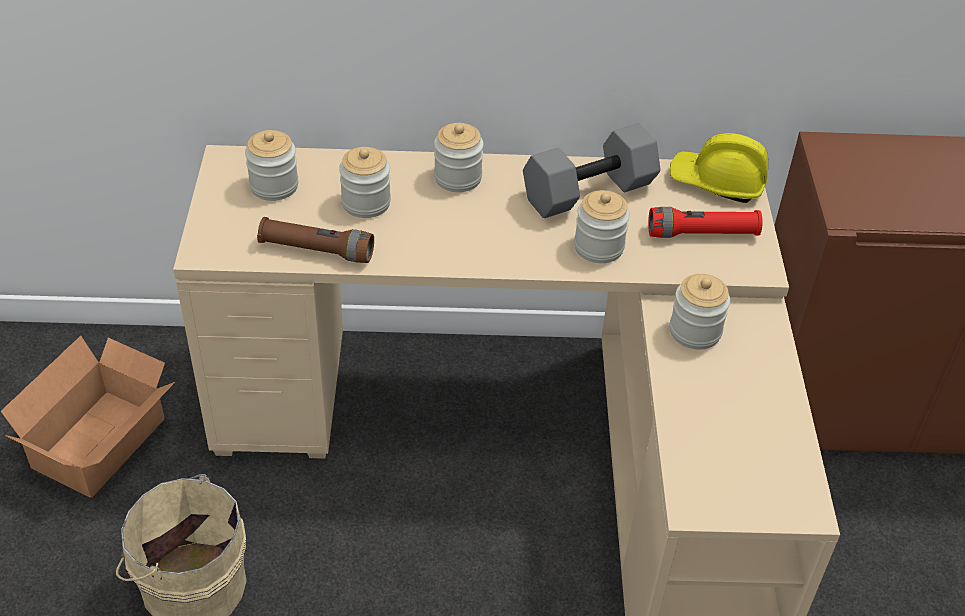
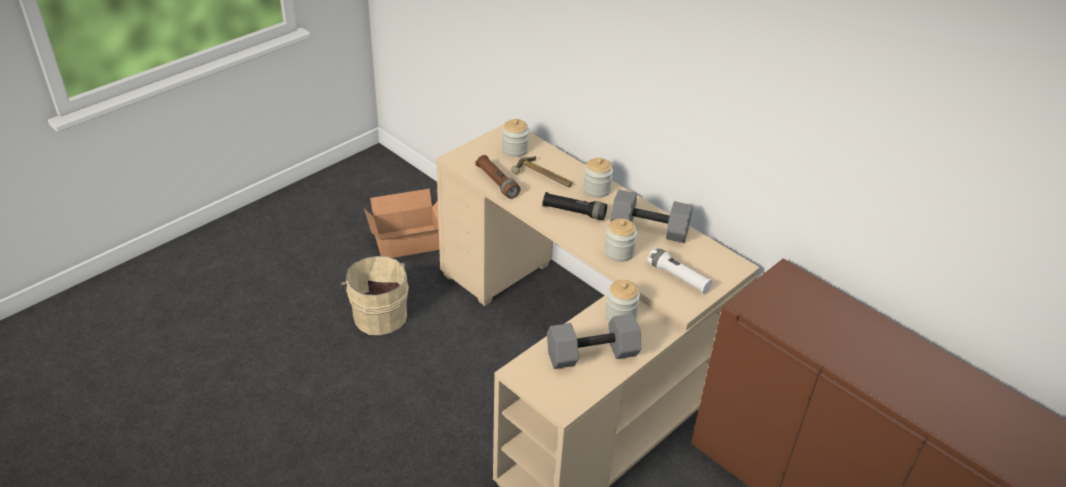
camera: 45 degrees right, 5 degrees down
(366, 203) = (542, 177): jar -> hammer
(473, 228) = (574, 212): none -> black flashlight
(702, 234) = (678, 277): red flashlight -> white flashlight
(717, 182) = (721, 262): yellow hard hat -> none
(739, 411) = (591, 355): none -> grey dumbbell

